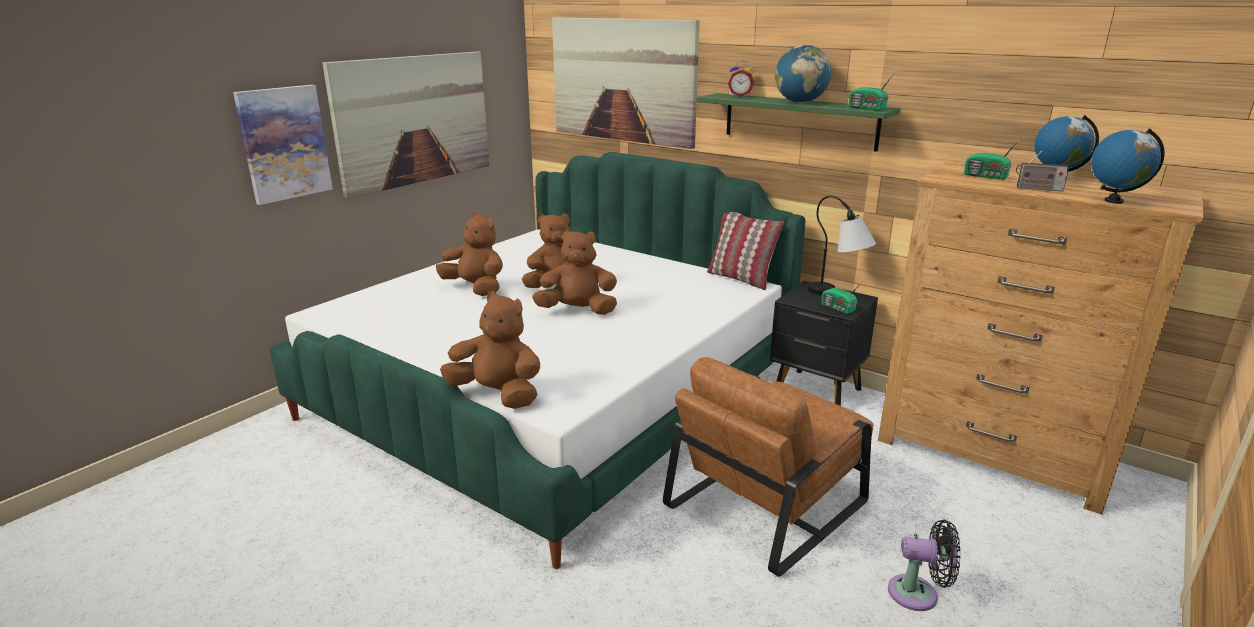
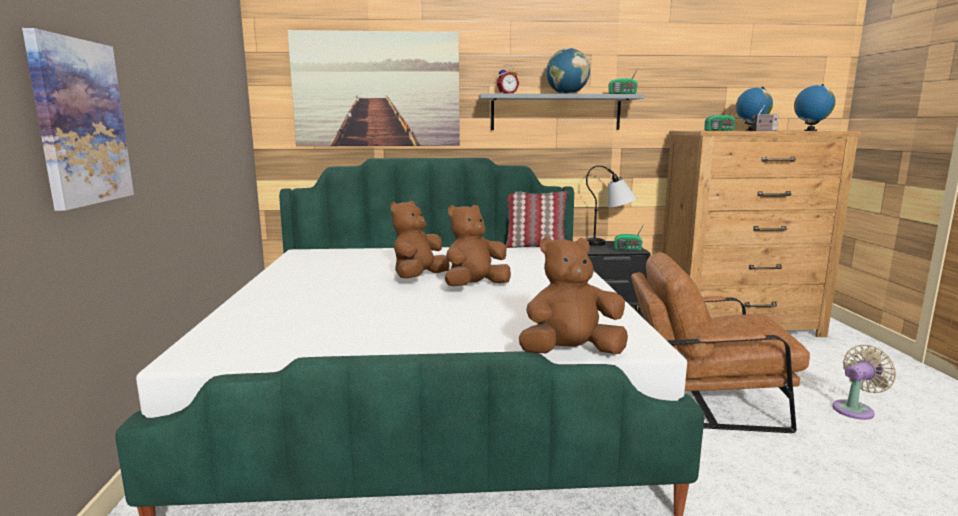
camera: 40 degrees left, 10 degrees down
(414, 120) = (186, 119): picture -> none
(475, 288) = (339, 295): brown plush toy -> none
(768, 501) = (703, 398): brown armchair -> brown armchair turned 90 degrees clockwise
(799, 121) = (555, 112): green shelf -> grey shelf
(918, 594) = (855, 409): black fan -> beige fan

